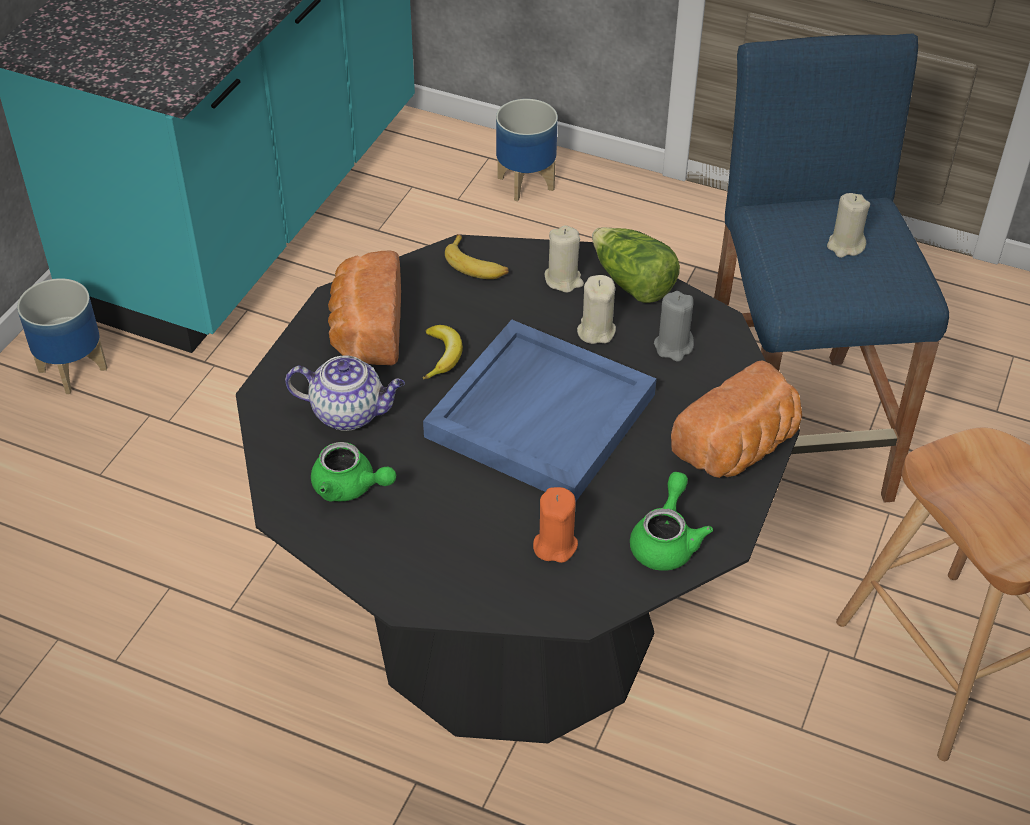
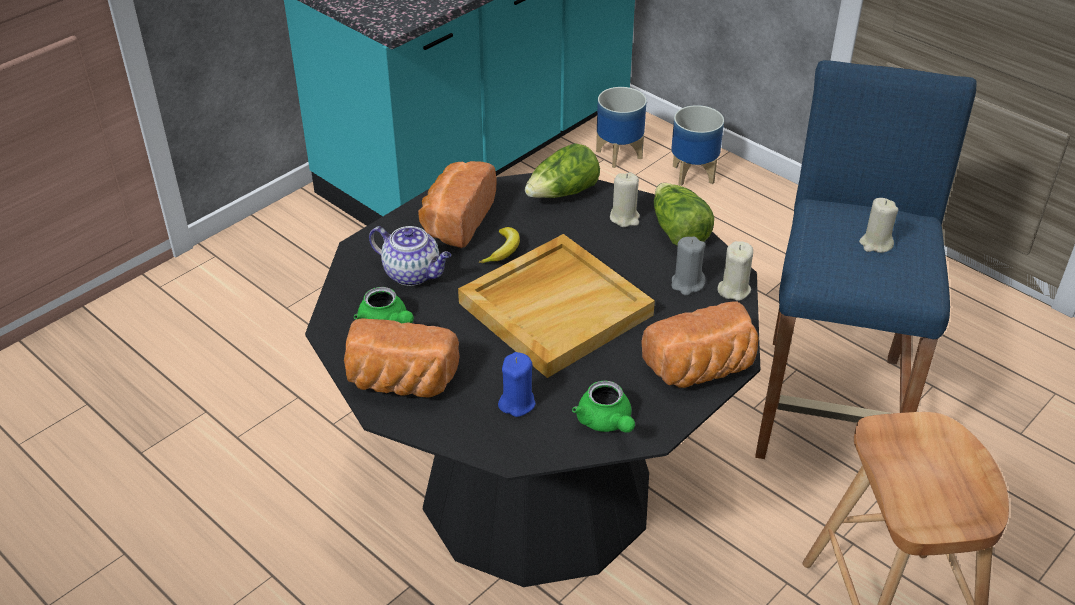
camera: 20 degrees right, 5 degrees down
(73, 370) = (302, 233): planter -> planter (619, 155)
(405, 558) = (400, 383): none -> bread
(476, 265) = (563, 193): banana -> lettuce
(540, 414) = (555, 308): blue tray -> beige tray
(555, 545) = (517, 403): orange candle -> blue candle
(596, 331) = (631, 259): beige candle -> beige candle (733, 289)
(666, 541) = (606, 422): green teapot -> green teapot turned 120 degrees clockwise

